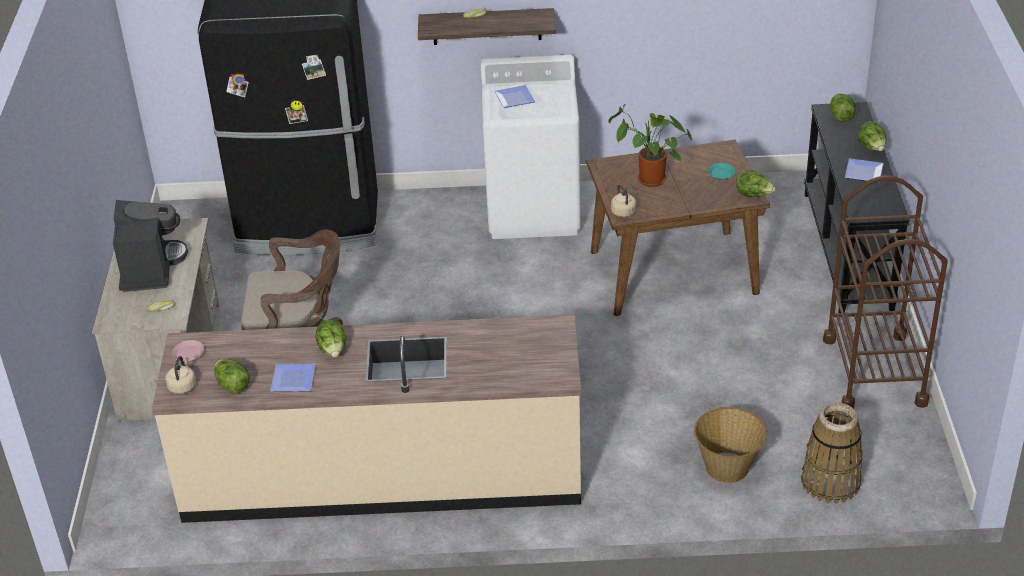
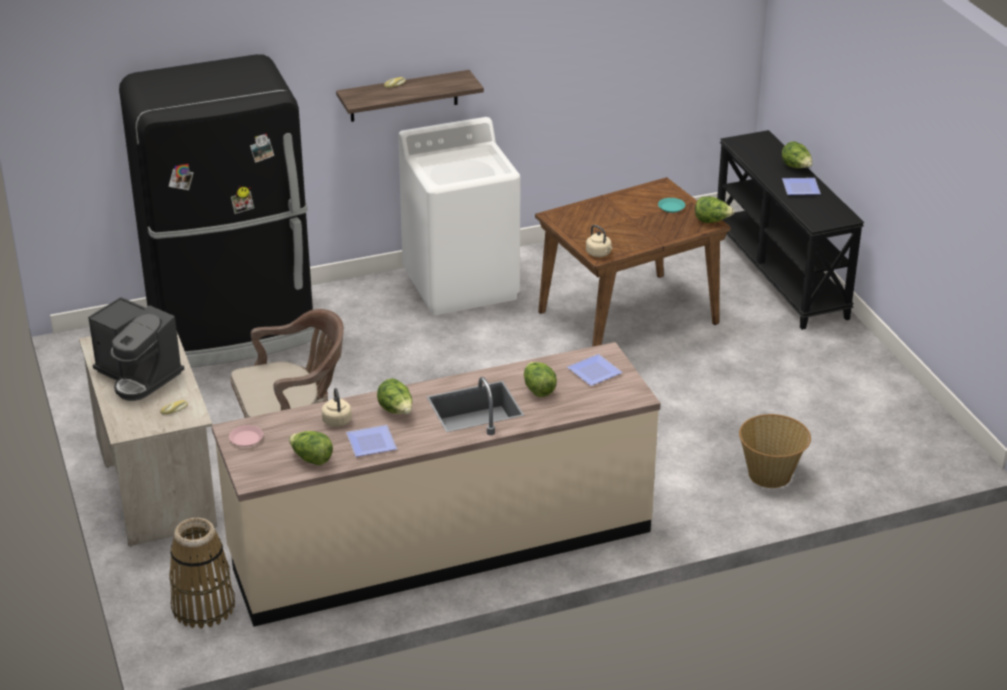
camera: 20 degrees left, 5 degrees down
(150, 268) = (138, 375): coffee machine -> coffee machine turned 150 degrees clockwise
(182, 385) = (258, 468): beige kettle -> beige kettle (337, 420)
(513, 99) = (446, 165): plate -> plate (594, 373)
(648, 180) = (606, 222): potted plant -> none
(830, 482) = (869, 469): basket -> basket (203, 606)
(840, 116) = (752, 145): lettuce -> lettuce (538, 390)
(874, 371) = (858, 371): brown cart -> none

